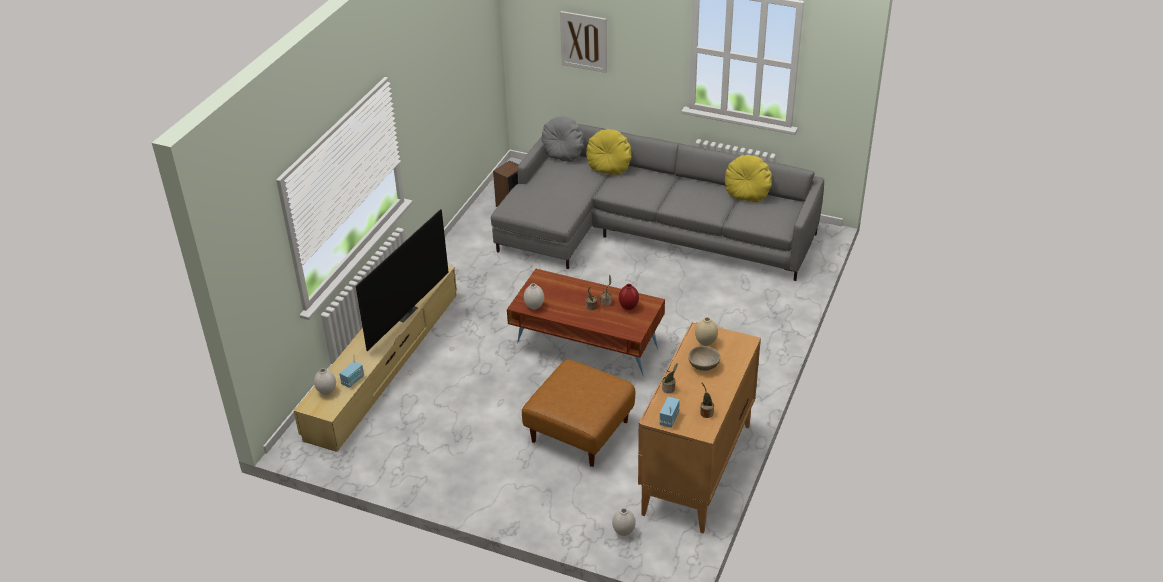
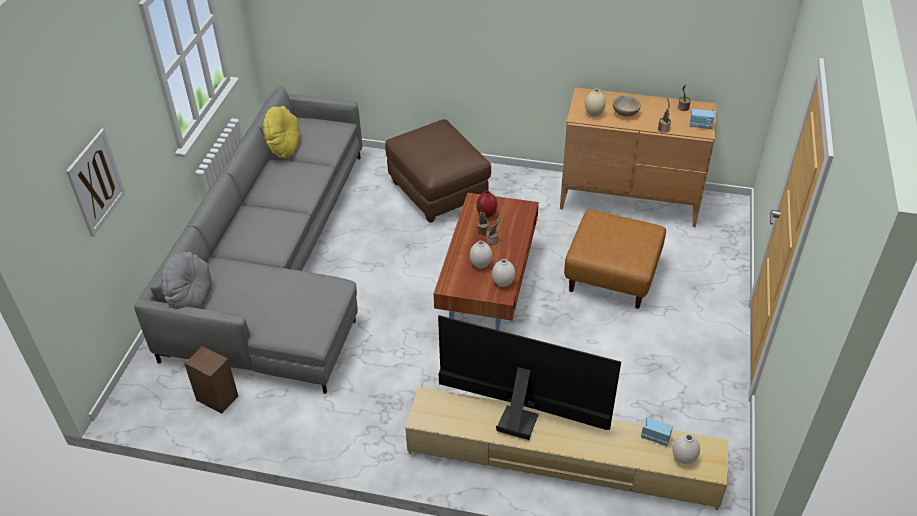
camera: 100 degrees left, 5 degrees up
(609, 170) = (227, 256): yellow pillow -> none
(624, 532) = (718, 235): white vase -> white vase (481, 265)
(732, 328) = (438, 192): none -> brown ottoman

